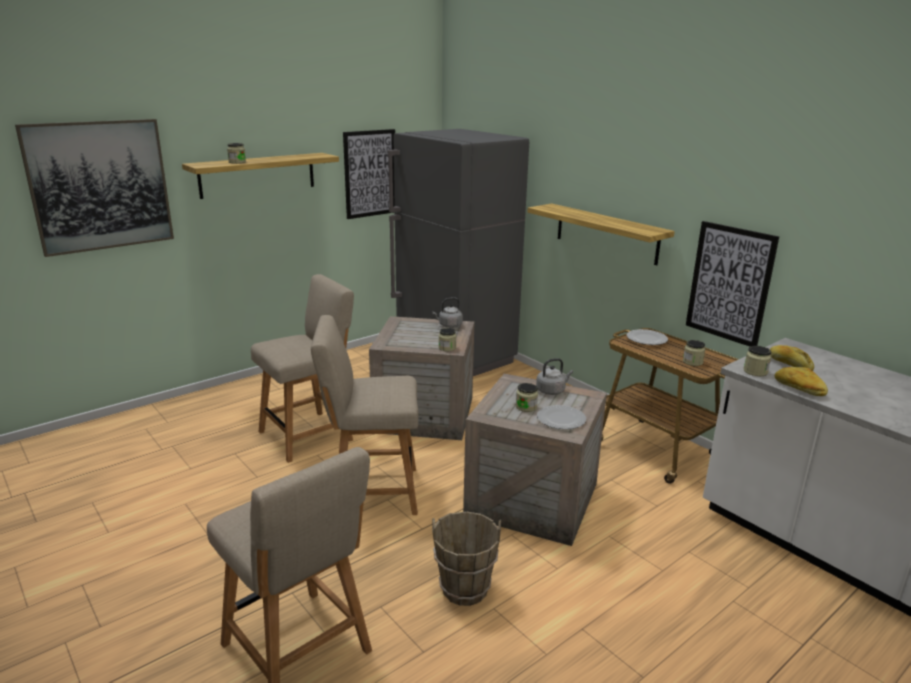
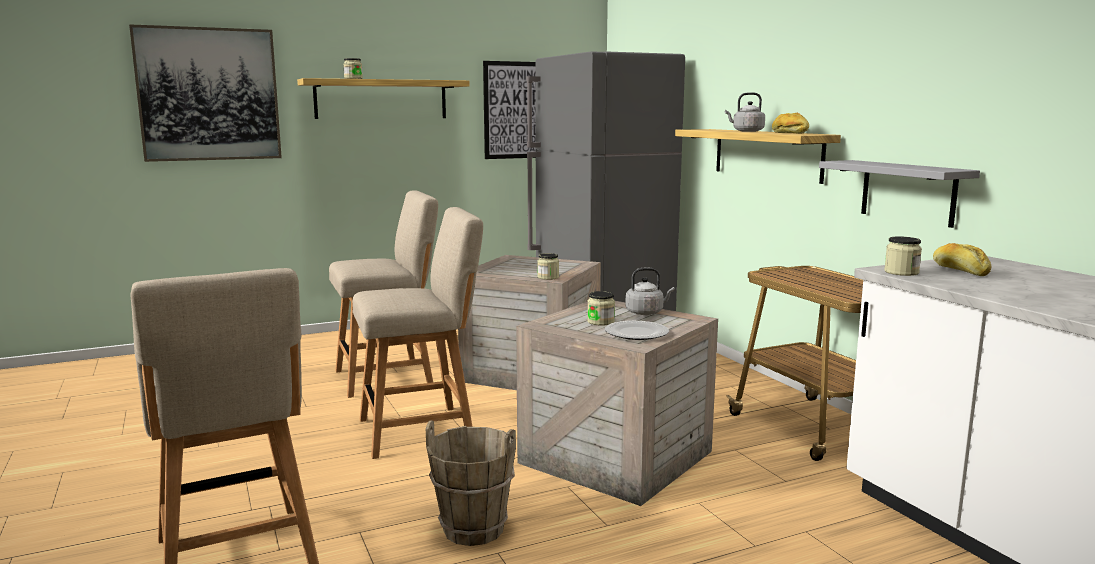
camera: 15 degrees right, 10 degrees down
(371, 492) = (422, 430): beige chair -> beige chair turned 150 degrees clockwise
(449, 325) = (567, 263): grey kettle -> grey kettle (746, 131)
(646, 339) = (799, 273): plate -> none
(692, 362) = (849, 292): jar -> none
(730, 283) = (907, 192): picture -> grey shelf
(799, 389) = (954, 286): bread -> bread (789, 133)

